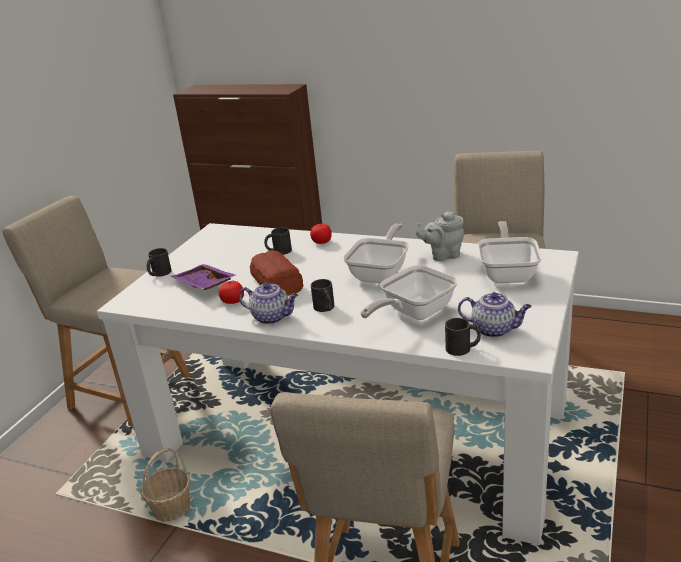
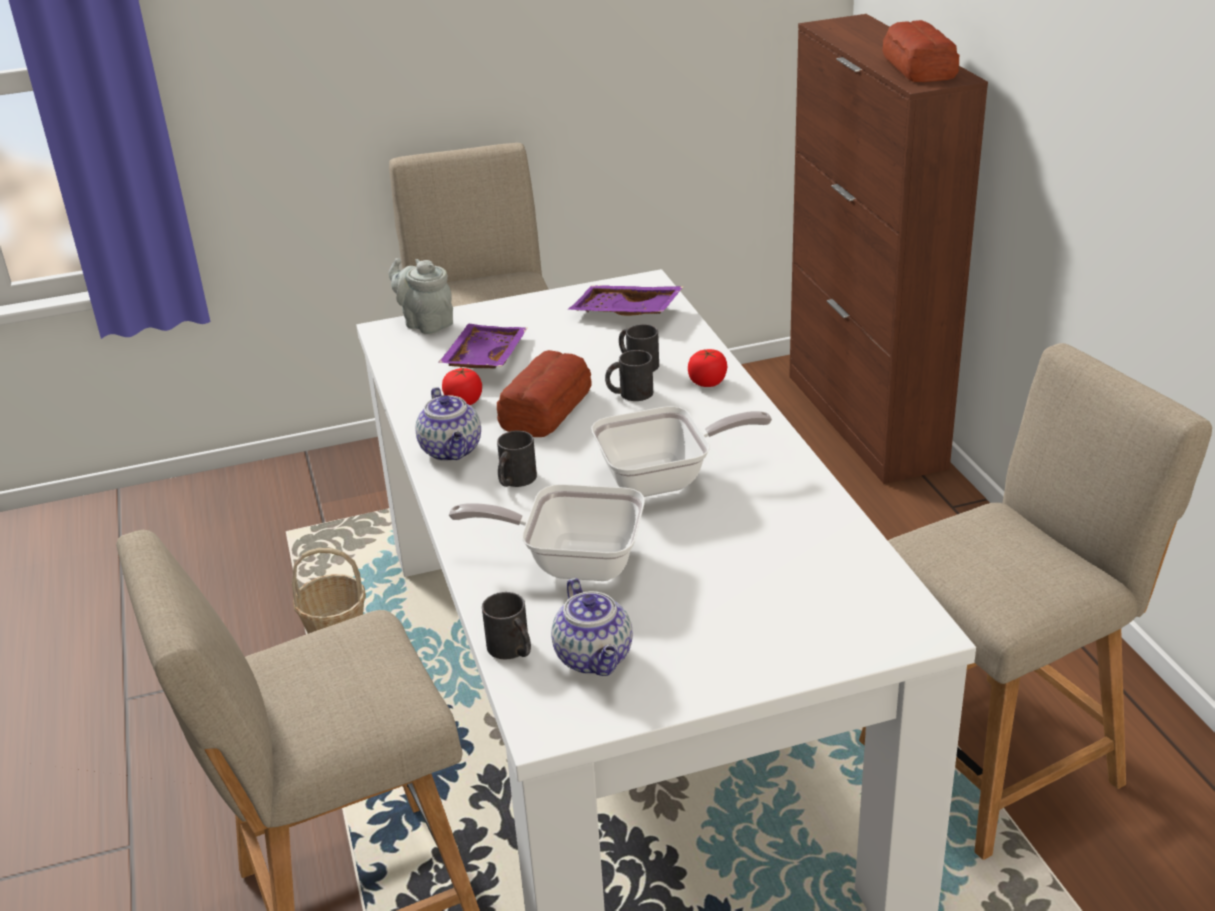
camera: 50 degrees right, 5 degrees up
(159, 274) = (481, 313): black mug -> black mug (629, 393)
(231, 241) = (625, 313): none -> purple tray
(268, 88) = (918, 68): none -> bread
(443, 255) = (787, 509): grey teapot -> grey teapot (426, 323)
(508, 273) = (798, 599): frying pan -> none

